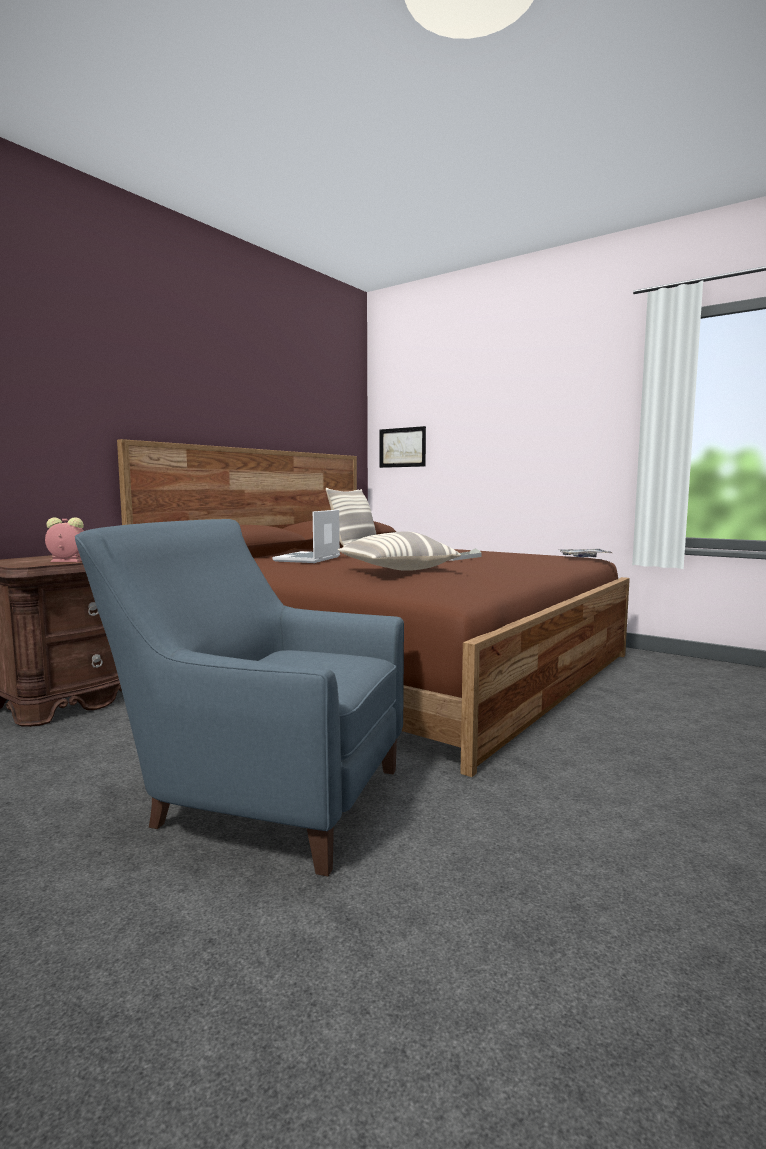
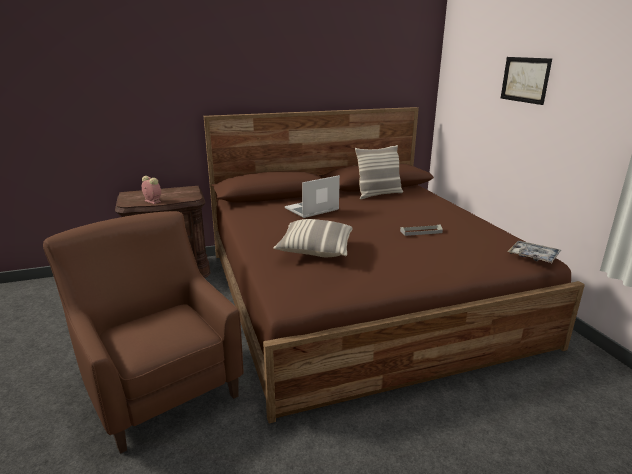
camera: 35 degrees right, 15 degrees up
(257, 796) = (157, 382): blue armchair -> brown armchair
(402, 447) = (457, 103): picture -> picture (525, 79)

